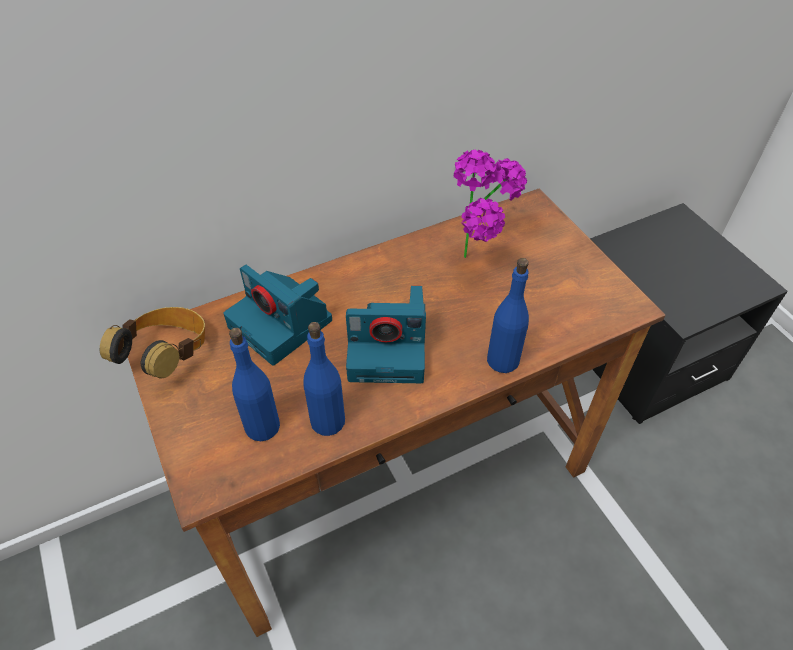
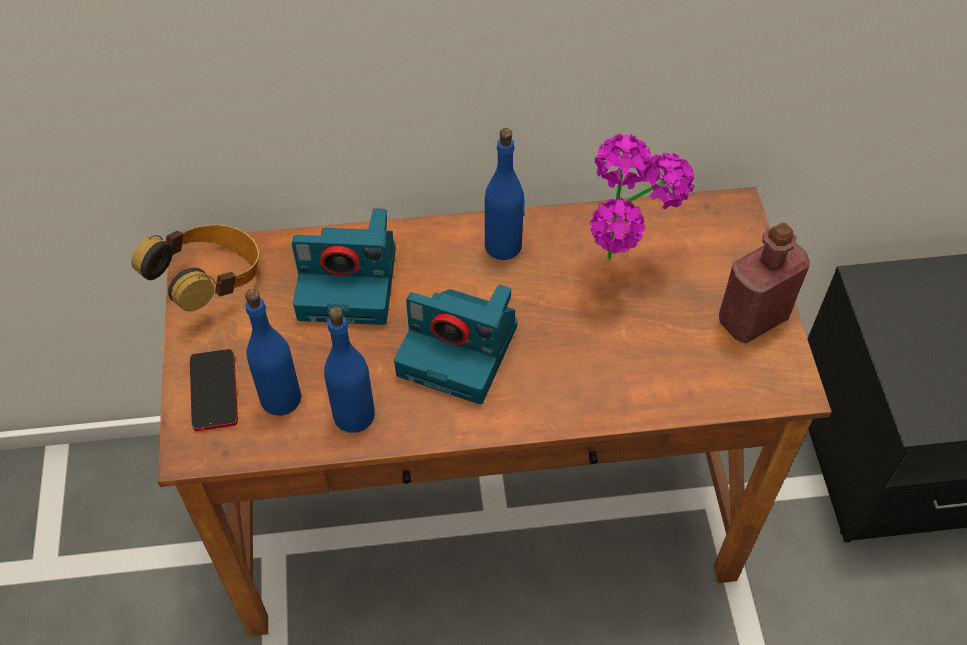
camera: 20 degrees right, 5 degrees up
(203, 437) = (213, 391): none -> phone
(282, 324) = (350, 282): camera -> camera turned 60 degrees counterclockwise
(503, 360) = (591, 406): blue bottle -> blue bottle (504, 246)
(582, 270) = (752, 319): none -> red bottle

